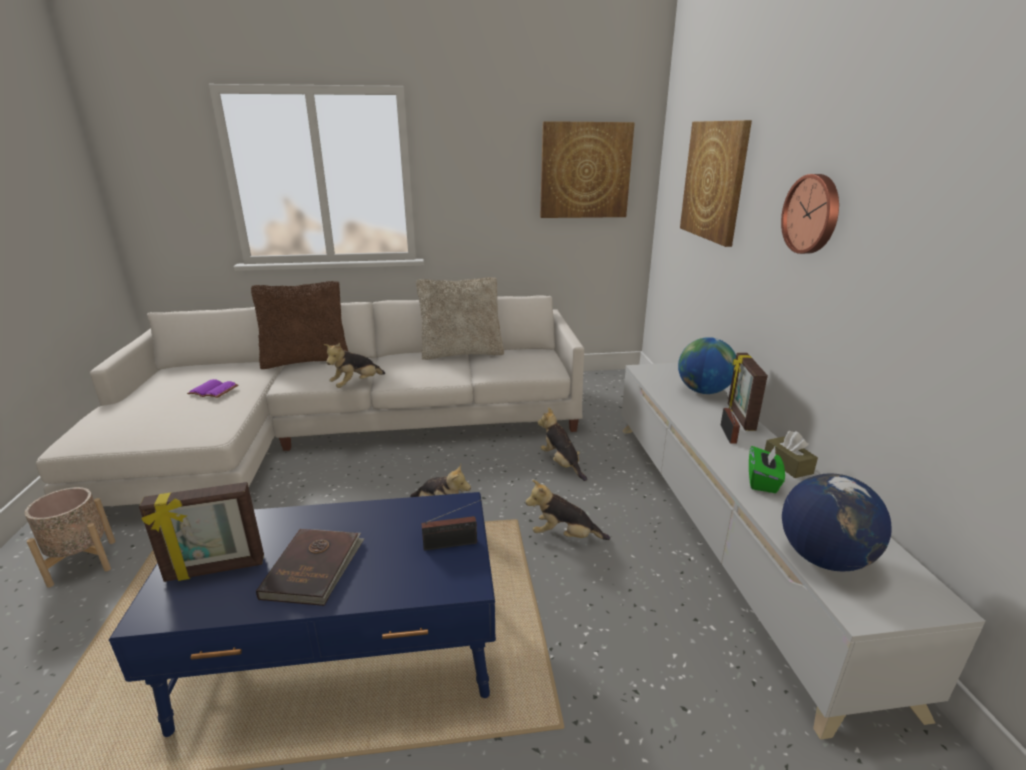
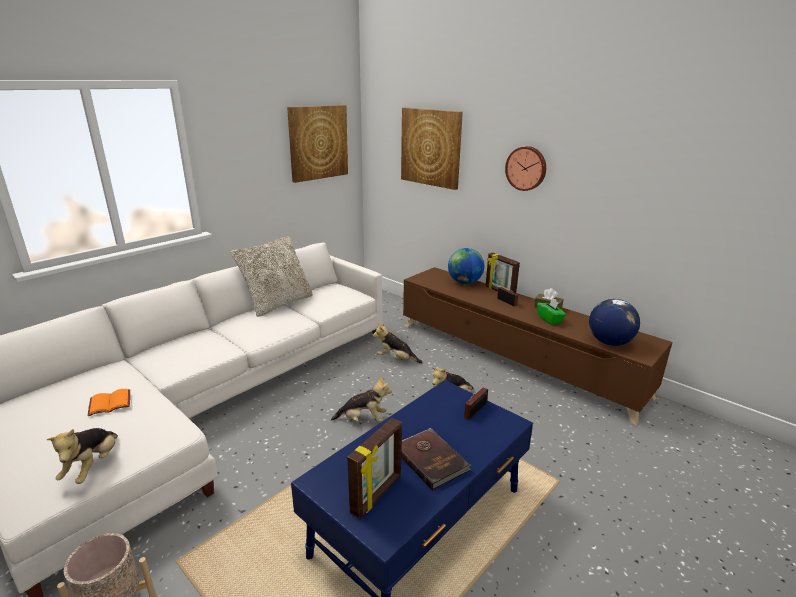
camera: 40 degrees left, 0 degrees up
(214, 390) = (111, 402): purple book -> orange book
(306, 359) = (149, 348): brown pillow -> none
(356, 384) = (232, 352): plush toy -> plush toy (92, 467)
(726, 529) = (514, 358): white tv stand -> brown tv stand

